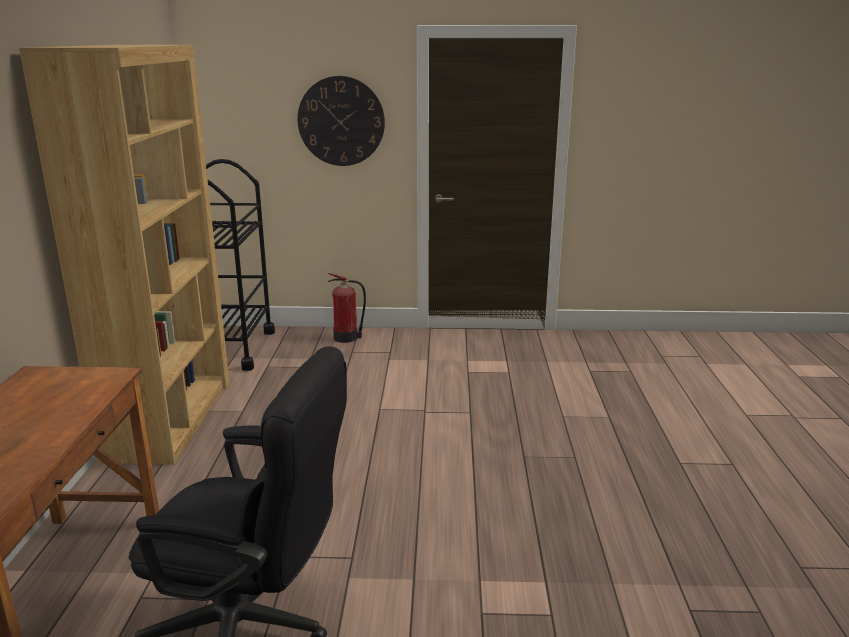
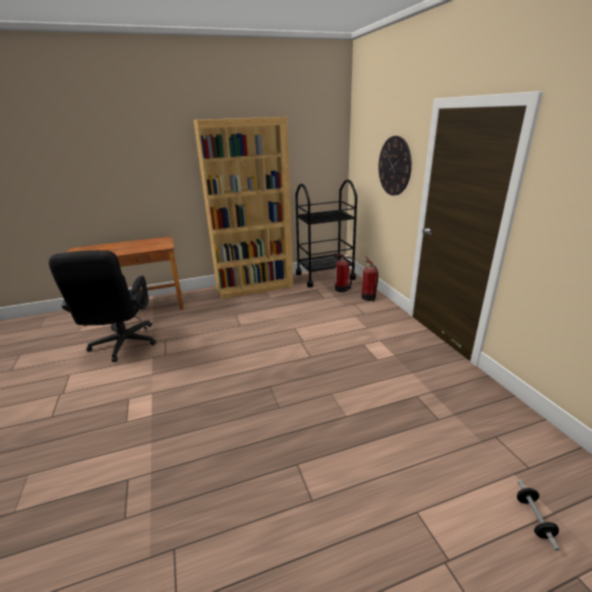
camera: 70 degrees right, 5 degrees up
(294, 347) = (342, 289): none -> fire extinguisher
(751, 372) = (534, 519): none -> dumbbell

